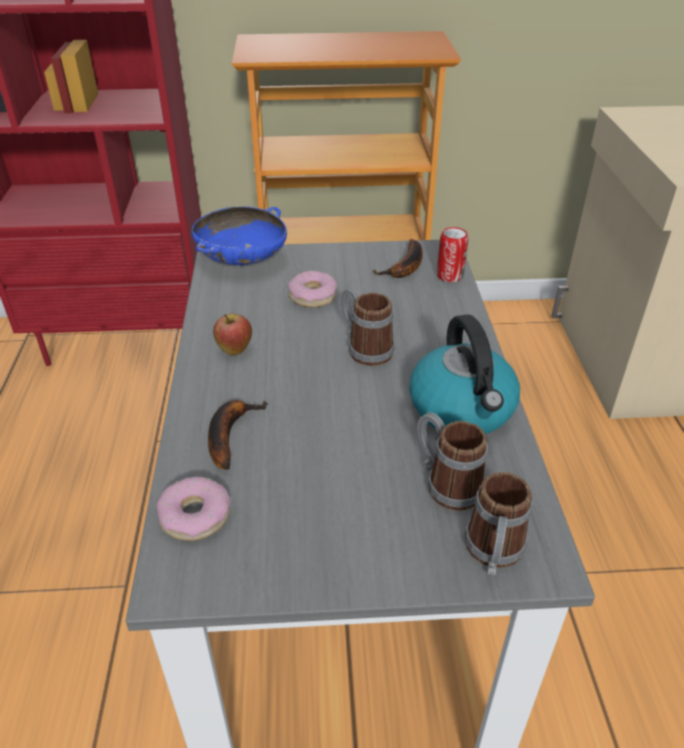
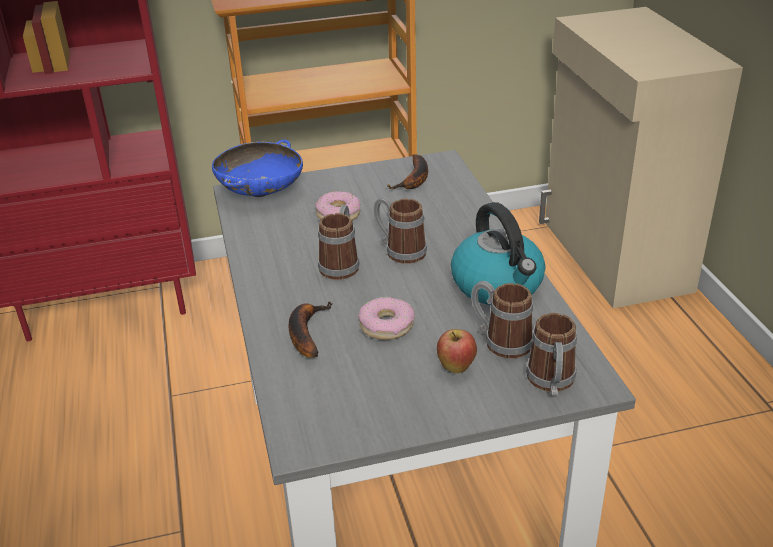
camera: 10 degrees left, 5 degrees down
(195, 515) = (300, 395): donut -> donut (386, 325)
(234, 350) = (284, 268): apple -> apple (456, 368)
(296, 355) = (341, 264): none -> mug
(450, 276) = (456, 182): can -> none

